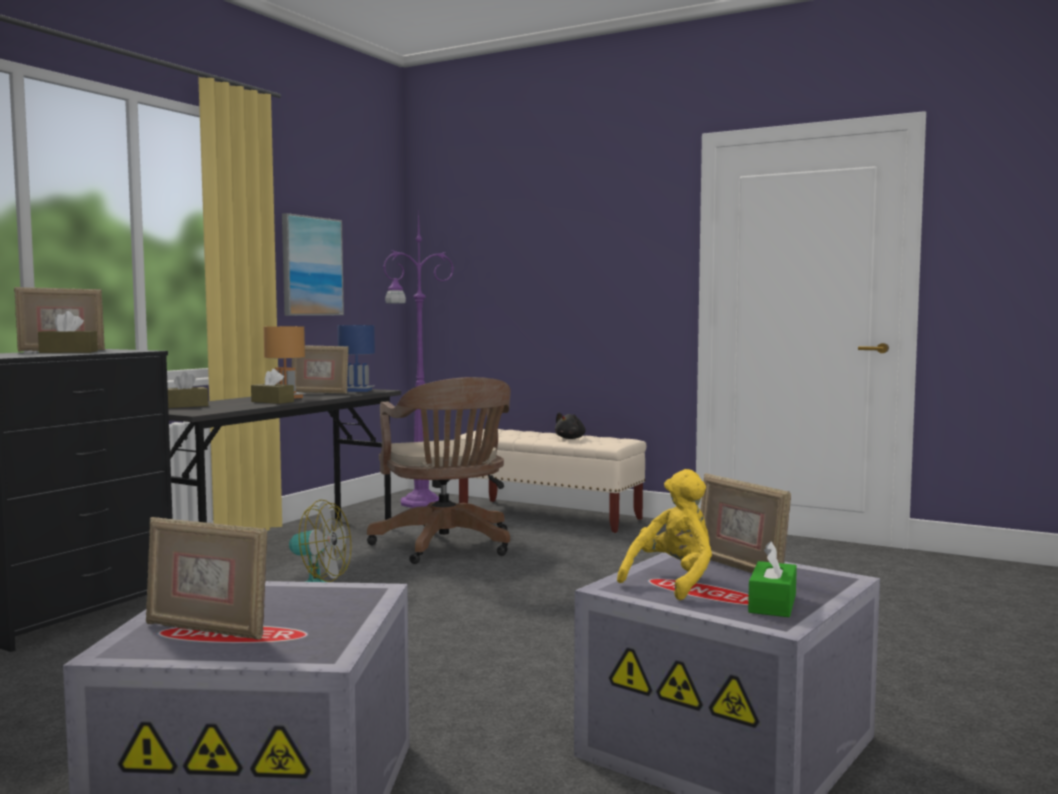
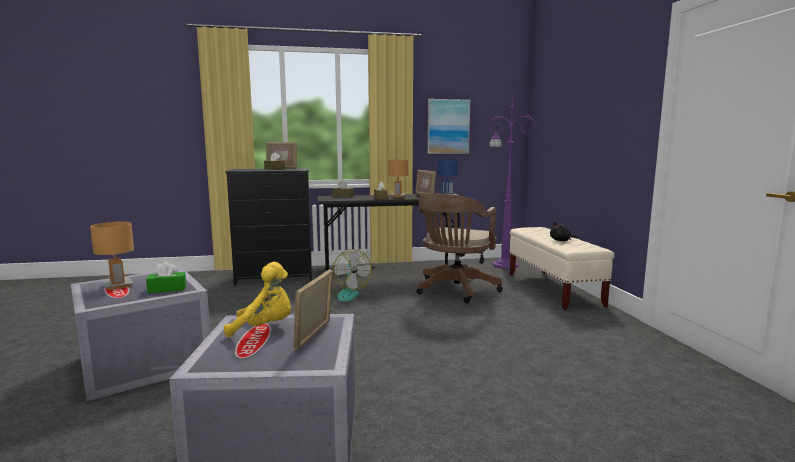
camera: 50 degrees right, 5 degrees up
(206, 629) = (118, 285): picture frame -> brown table lamp
(772, 603) = (242, 358): green tissue box -> green tissue box (167, 289)

